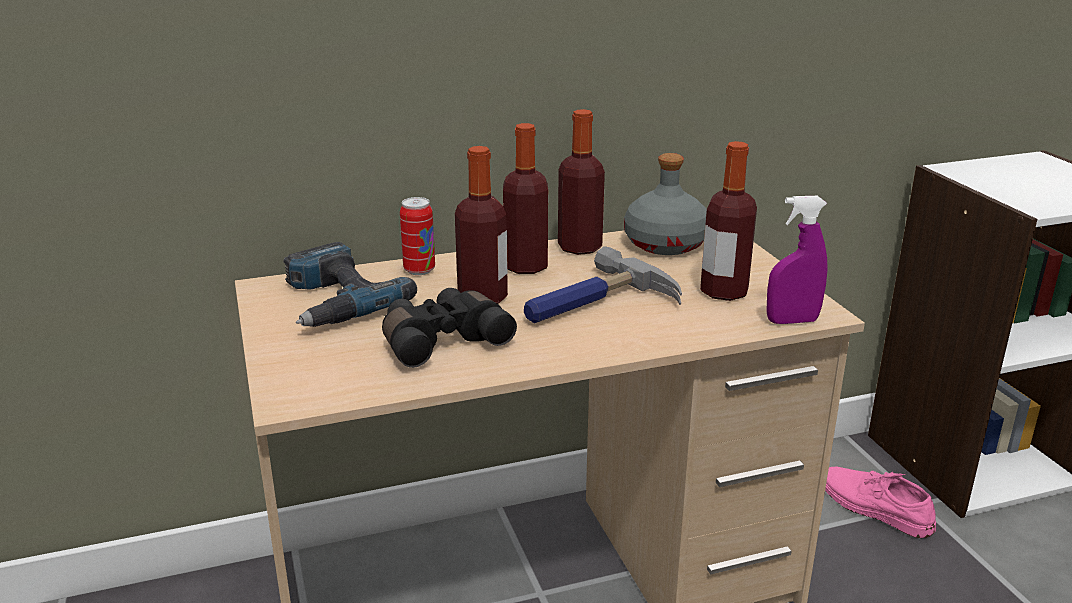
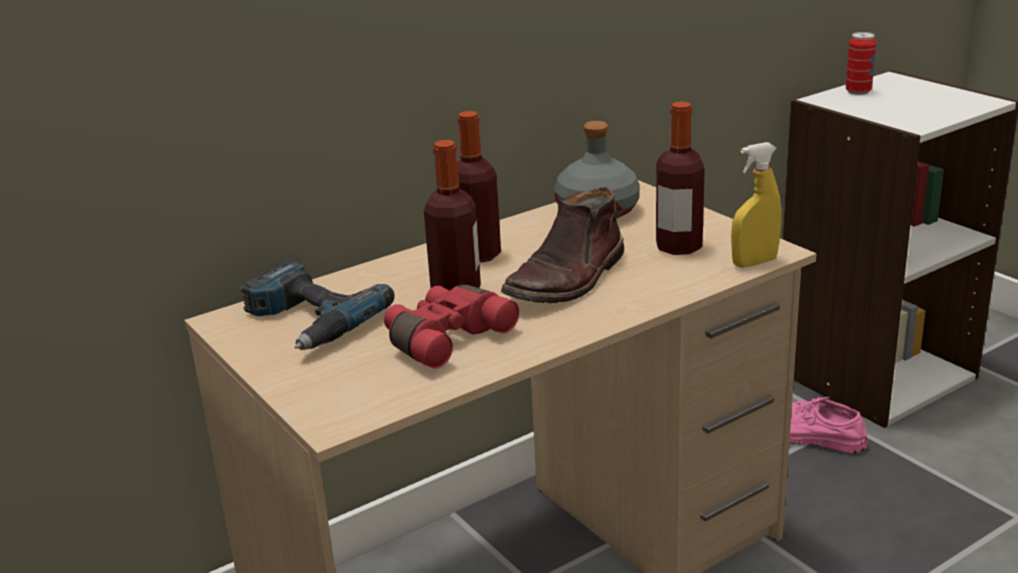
camera: 15 degrees left, 0 degrees up
(419, 270) = (373, 276): can -> can (858, 92)
(442, 340) = (444, 339): black binoculars -> red binoculars
(579, 247) = (517, 228): bottle -> none
(594, 305) = (568, 280): hammer -> brown boot
(792, 321) = (754, 263): purple spray bottle -> yellow spray bottle

